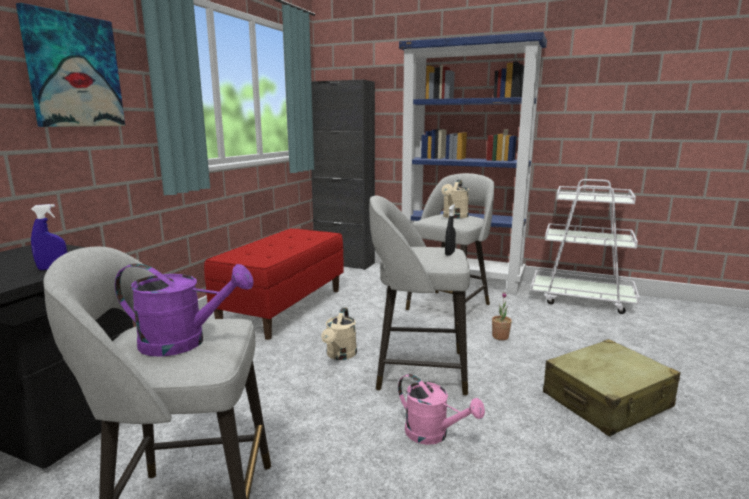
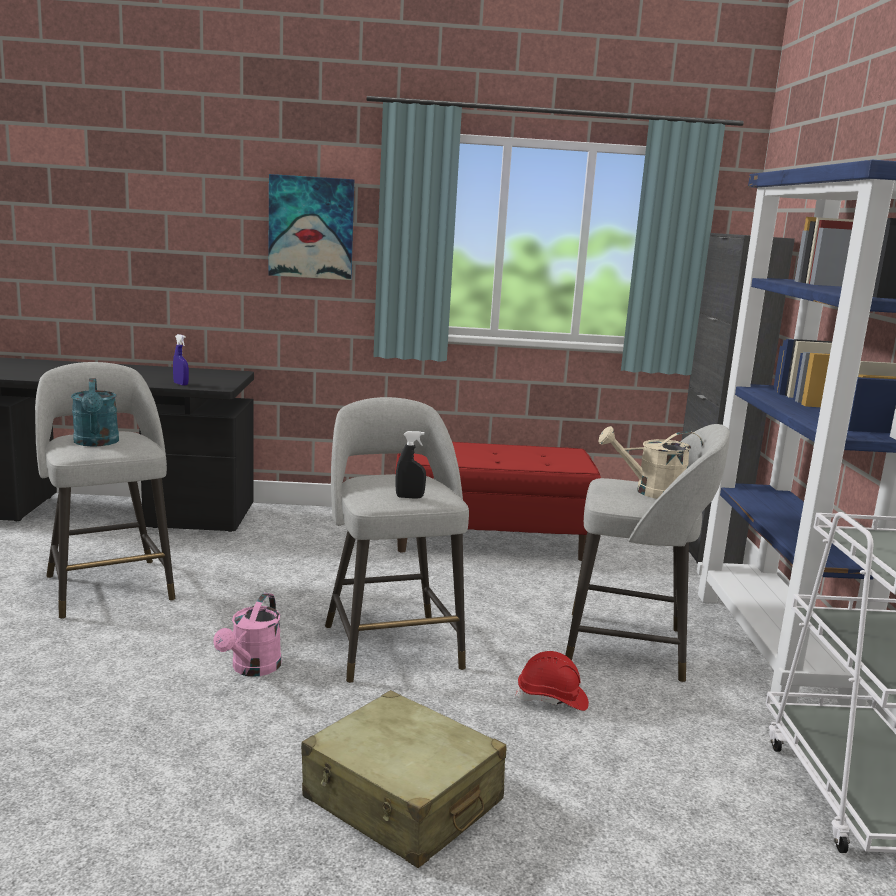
camera: 65 degrees right, 0 degrees up
(184, 342) = (96, 443): purple watering can -> turquoise watering can
(340, 355) = (391, 594): beige watering can -> none
(500, 337) = (552, 699): potted plant -> red hard hat

